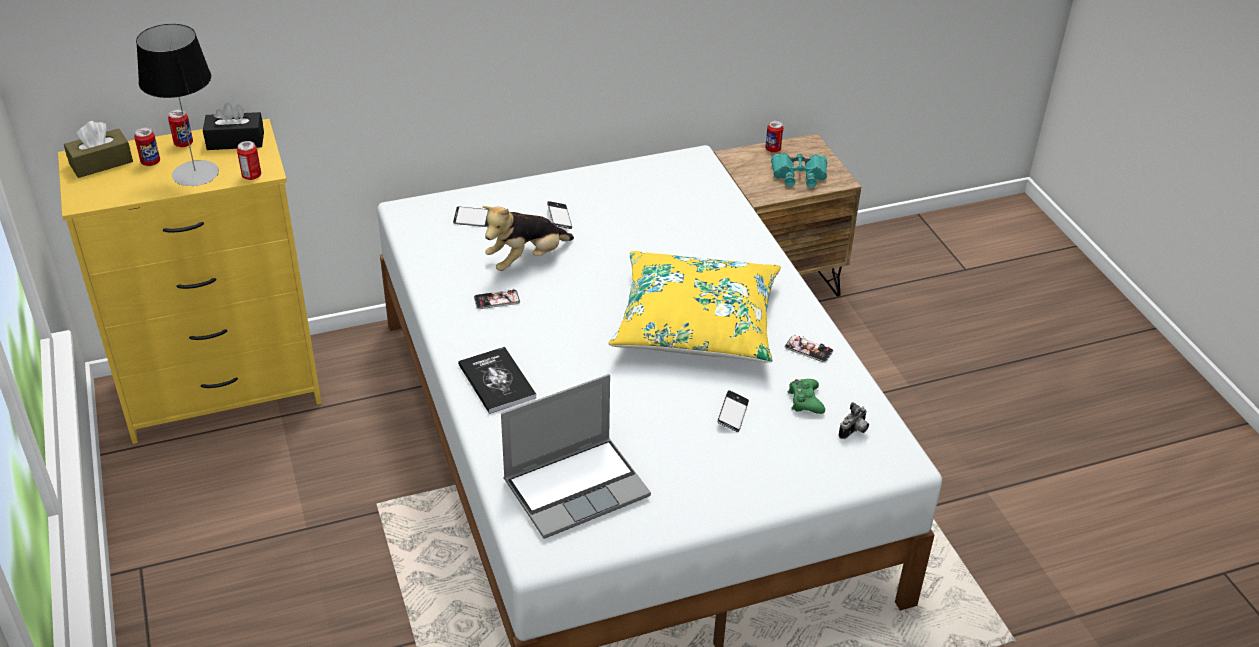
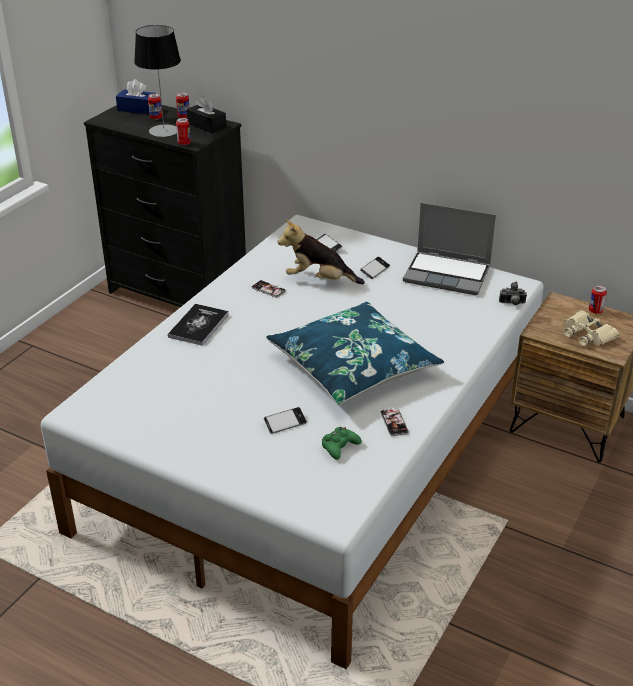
camera: 50 degrees right, 5 degrees down
(101, 163) = (137, 109): brown tissue box -> blue tissue box
(222, 390) = (177, 293): yellow dresser -> black dresser
(577, 487) = (144, 398): laptop -> laptop (448, 274)
(696, 323) = (353, 366): yellow pillow -> blue pillow
(799, 175) = (587, 334): turquoise binoculars -> beige binoculars
(854, 431) = (338, 483): camera -> camera (512, 304)

